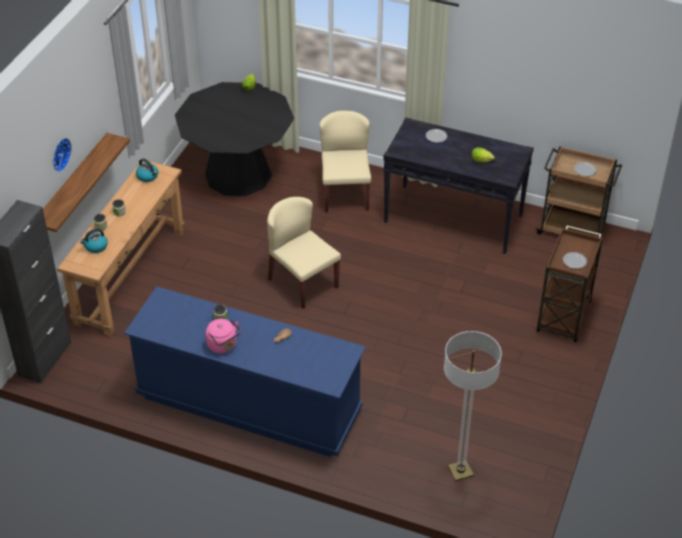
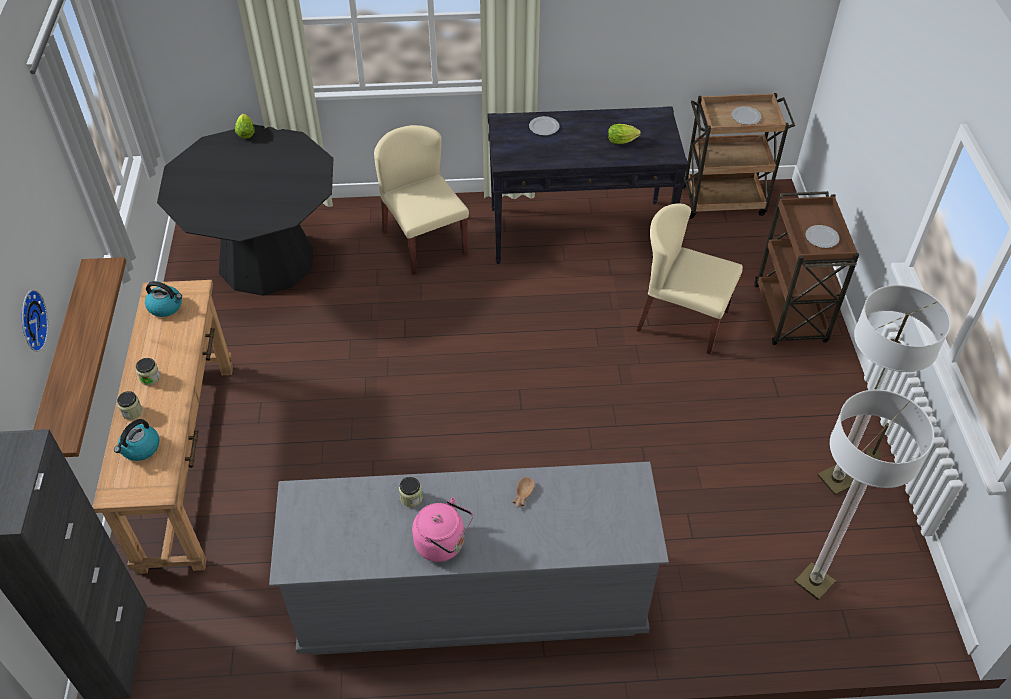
camera: 25 degrees left, 5 degrees up
(249, 403) = (472, 598): blue dresser -> grey dresser
(302, 283) = (441, 384): beige chair -> beige chair (682, 320)
(518, 423) = (836, 480): none -> floor lamp

